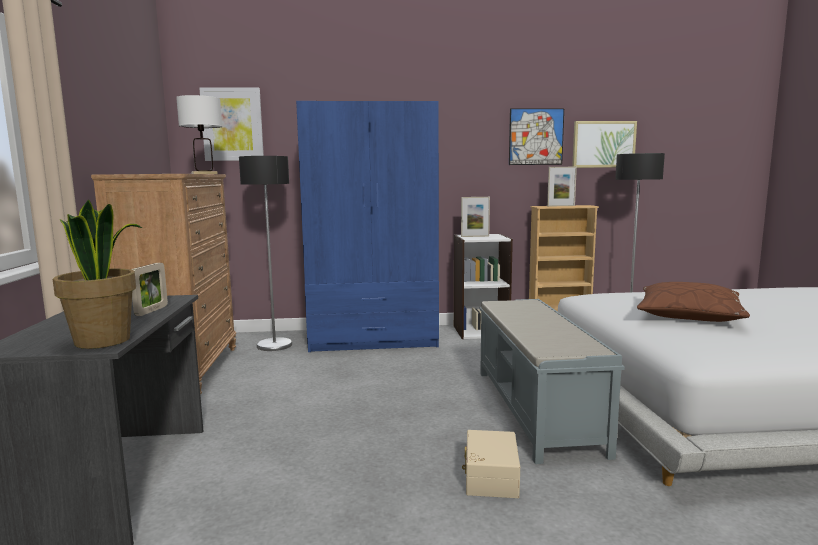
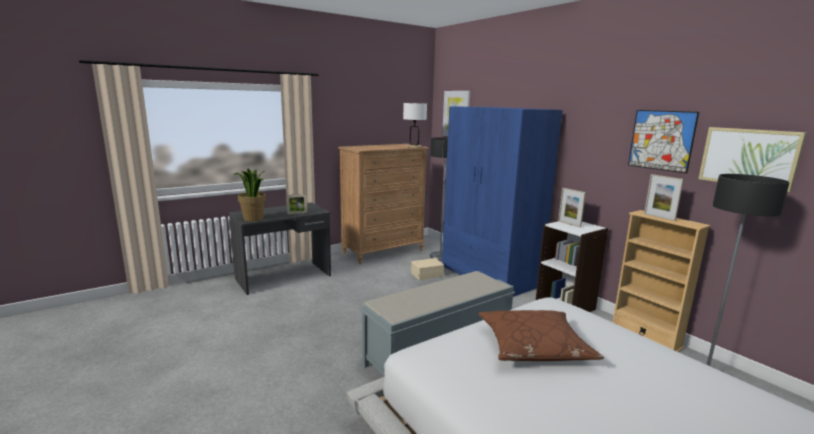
camera: 60 degrees right, 5 degrees up
(489, 476) = (338, 353): beige storage box -> beige storage box (426, 274)

